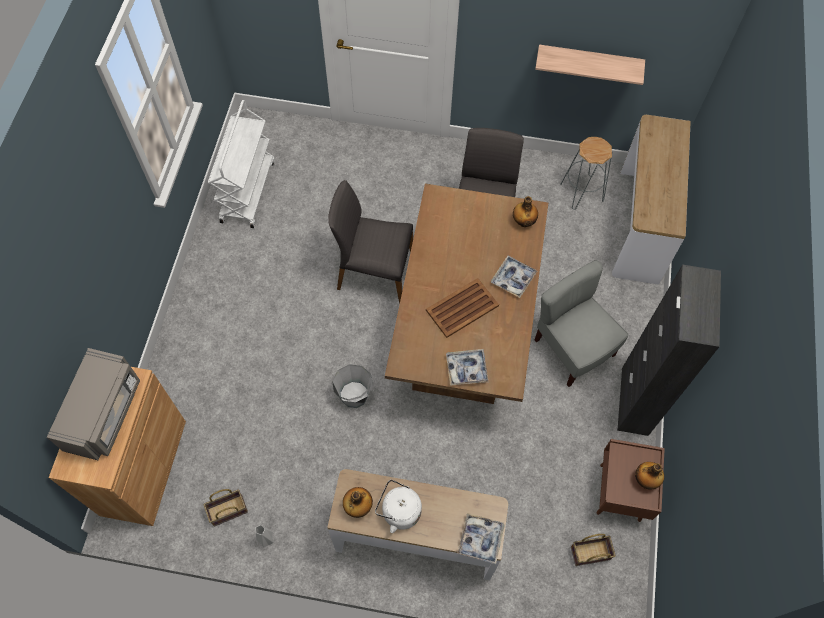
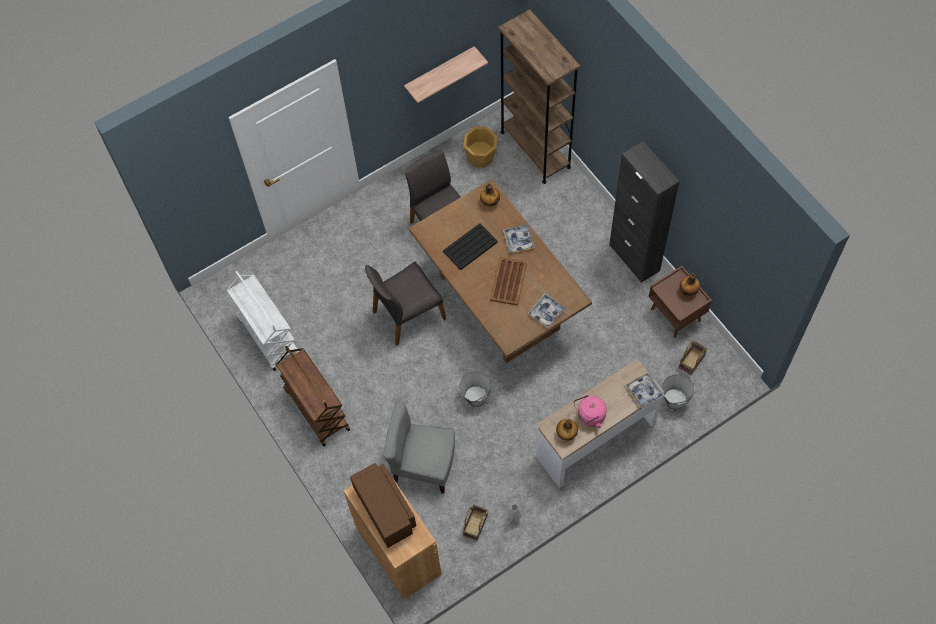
camera: 40 degrees left, 0 degrees up
(104, 413) = (385, 510): grey microwave -> brown microwave
(217, 283) = (316, 409): none -> brown cart
(398, 511) = (589, 417): white kettle -> pink kettle
(460, 246) = (469, 247): none -> black tray
(534, 575) = (675, 400): none -> grey bucket
(572, 348) = (571, 258): grey chair -> grey chair (423, 465)
(581, 192) = (480, 157): grey stool -> orange bucket
(639, 225) = (535, 149): console table -> brown bookcase

